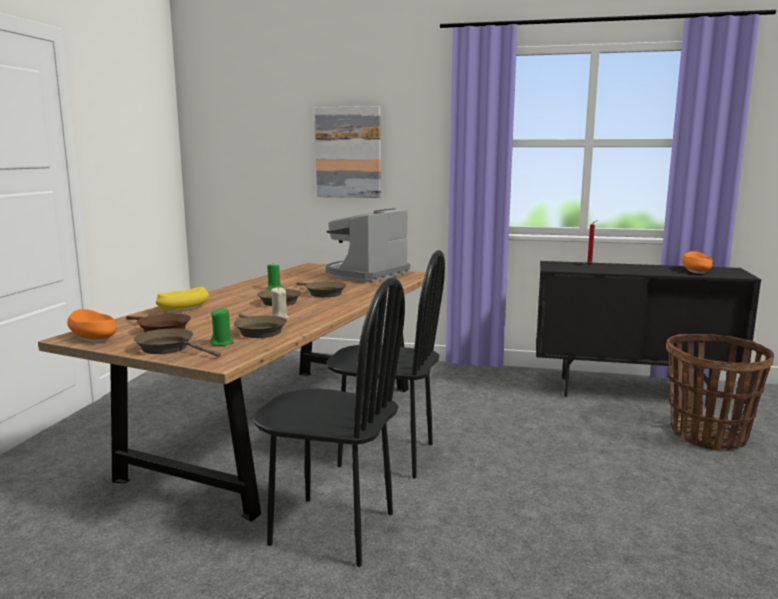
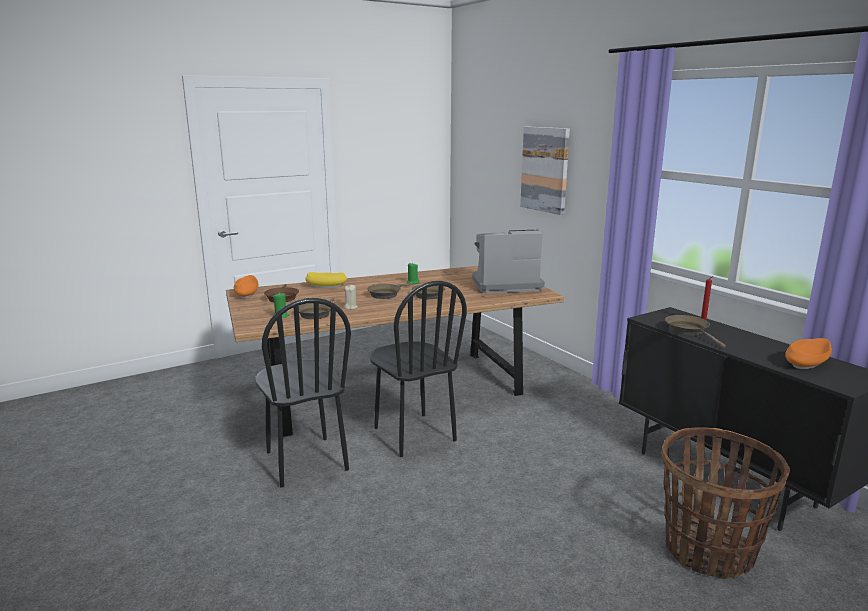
camera: 45 degrees right, 5 degrees up
(169, 348) = (254, 311): brown frying pan -> brown frying pan (689, 331)

